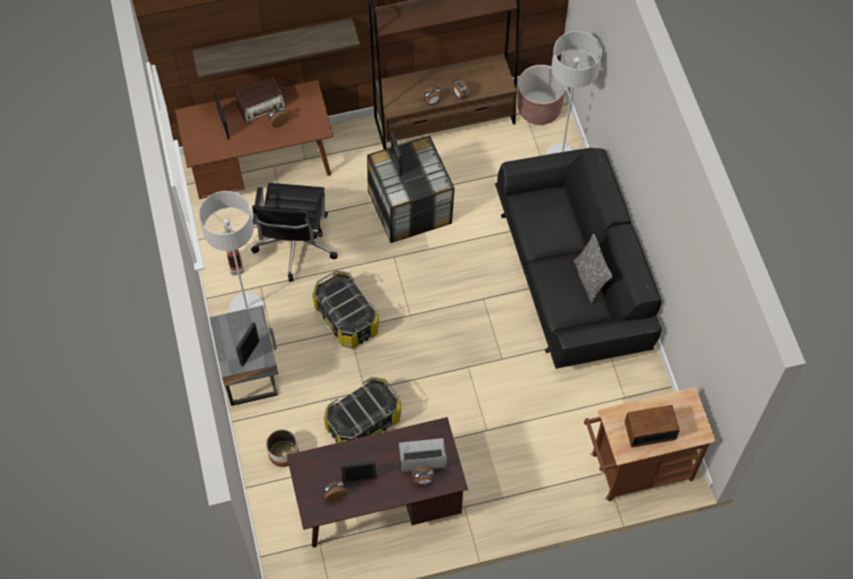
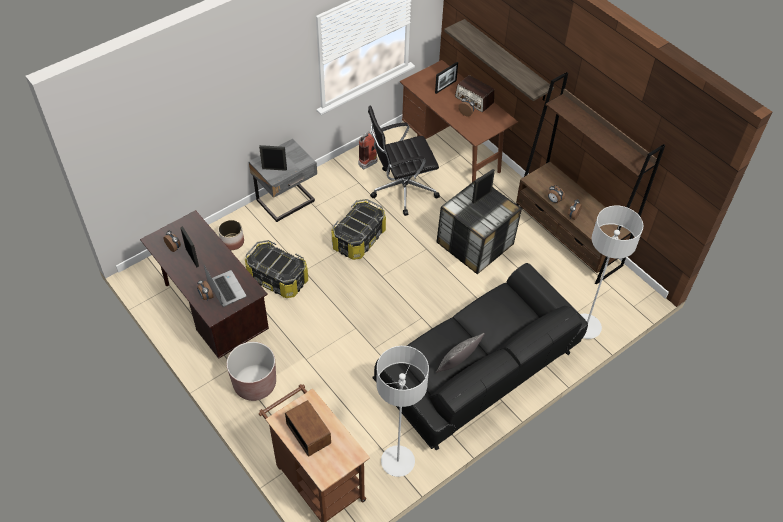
camera: 65 degrees right, 10 degrees down
(247, 308) = (337, 181): grey floor lamp -> grey floor lamp (397, 461)
(539, 109) = (621, 296): brown planter -> brown planter (255, 384)

